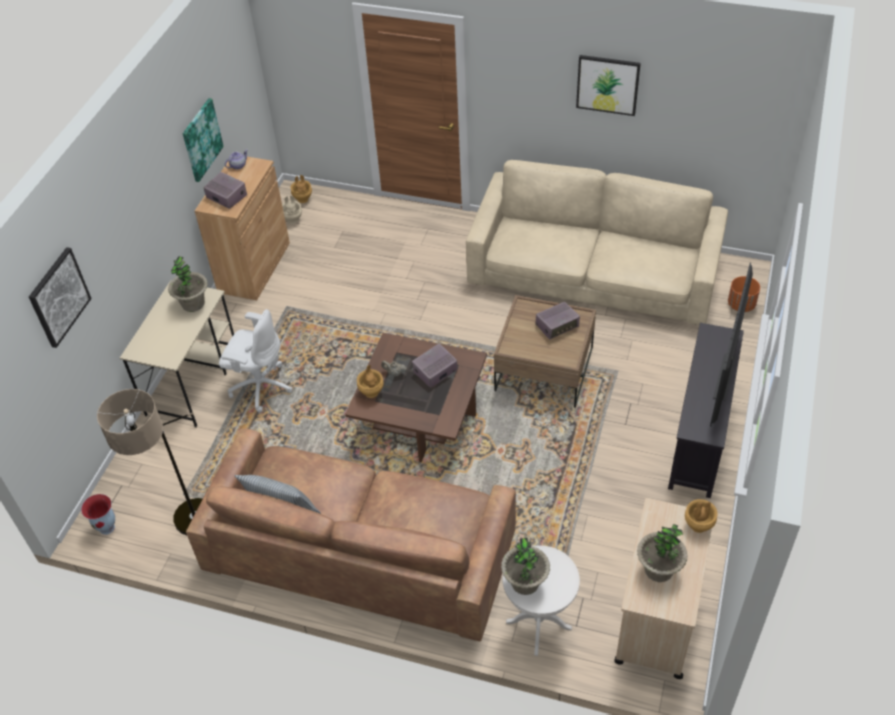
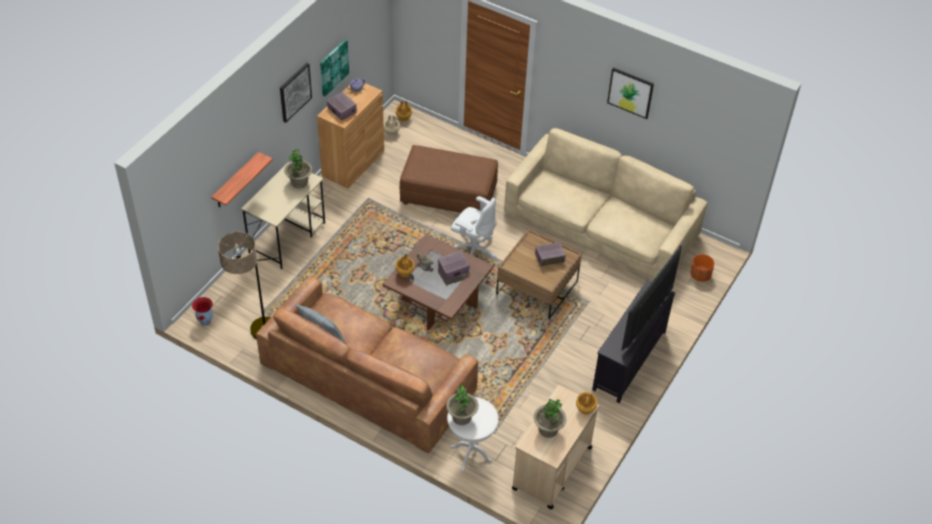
camera: 10 degrees right, 0 degrees up
(59, 297) = (211, 161): picture -> picture (294, 92)
(103, 320) = (236, 181): none -> shelf
(260, 386) = (333, 251): white office chair -> white office chair (473, 250)
(389, 277) = (448, 193): none -> brown ottoman

